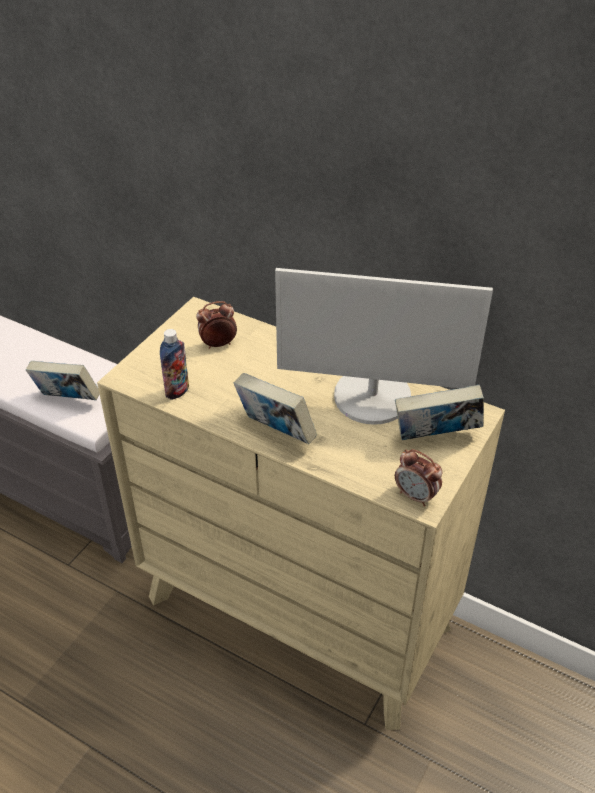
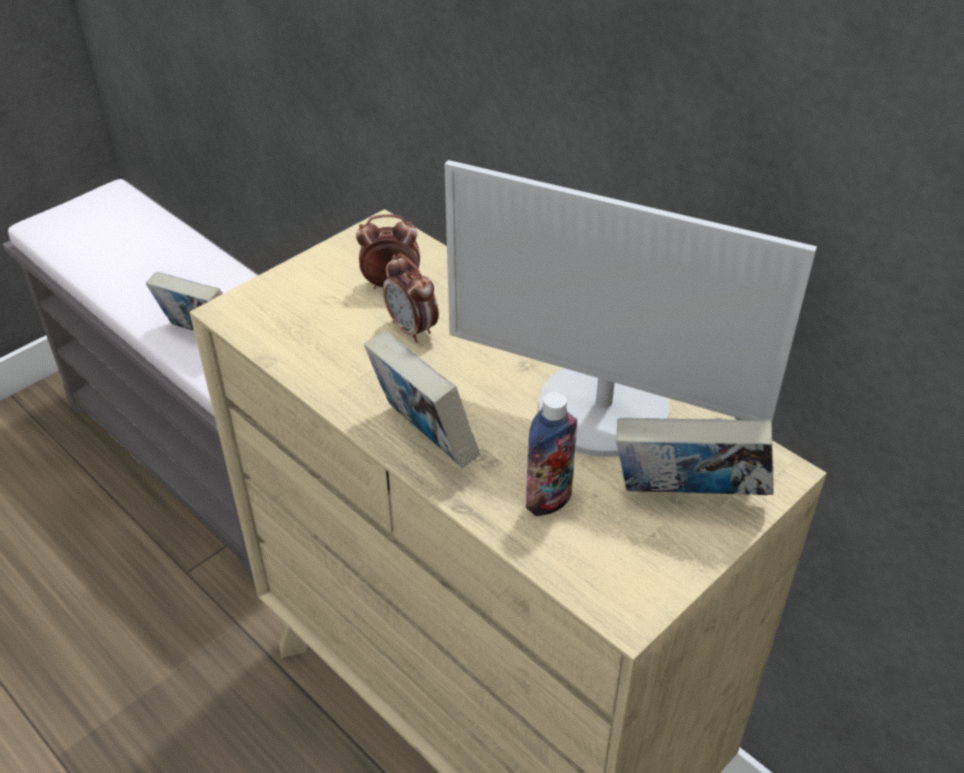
camera: 15 degrees right, 0 degrees up
(177, 391) = (299, 345): bottle -> bottle (548, 500)
(416, 496) = (617, 594): alarm clock -> alarm clock (412, 329)

